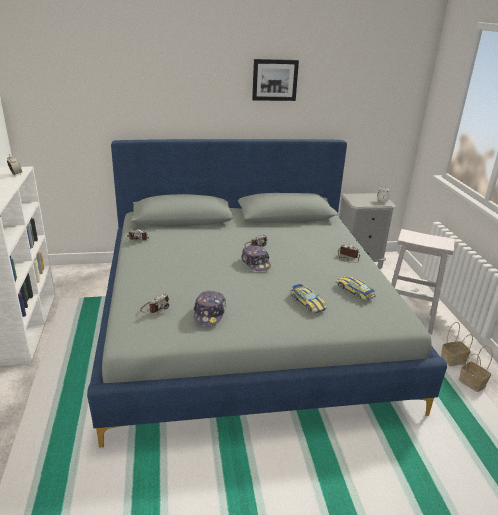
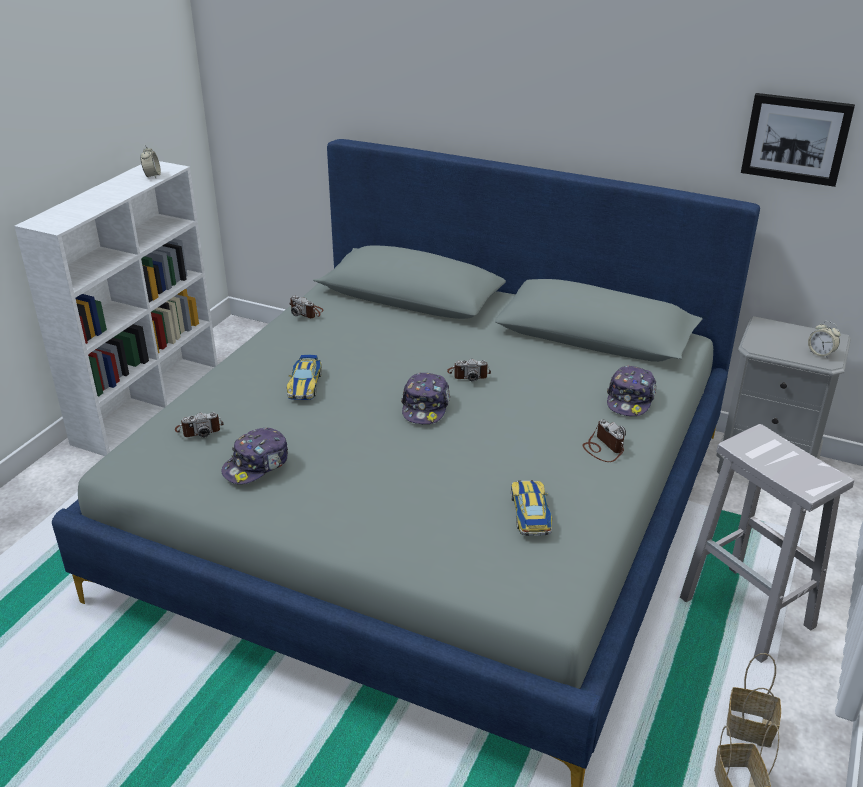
camera: 35 degrees right, 5 degrees up
(274, 80) = (622, 63): picture -> picture (796, 138)
(307, 303) = (424, 503): toy car -> toy car (305, 384)
(334, 236) = (630, 399): none -> cap

